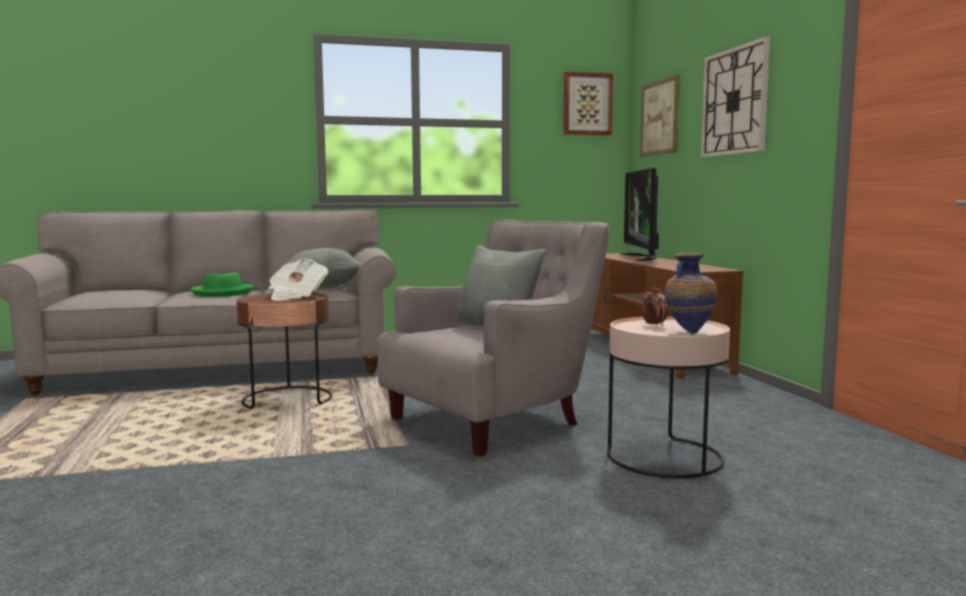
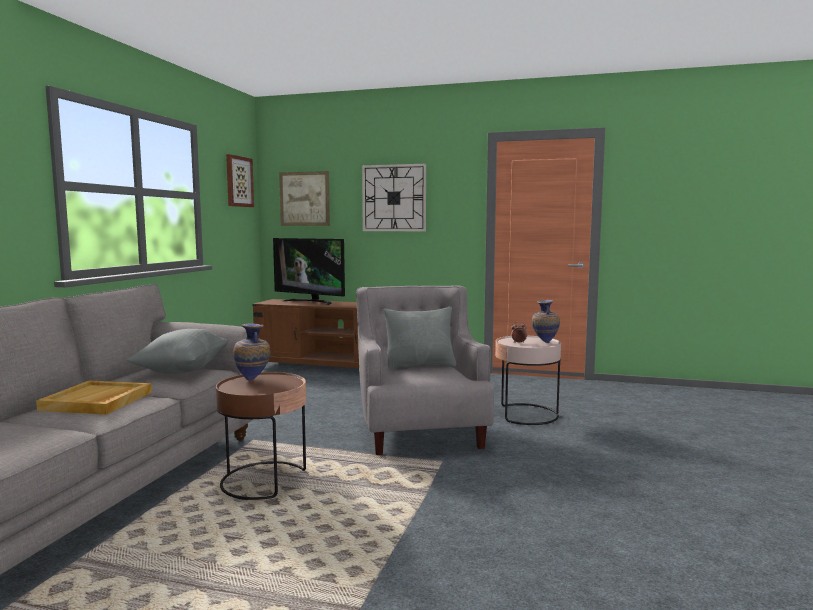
camera: 60 degrees left, 0 degrees up
(222, 293) = (97, 401): green hat -> beige tray
(296, 296) = (253, 380): newspaper -> vase

